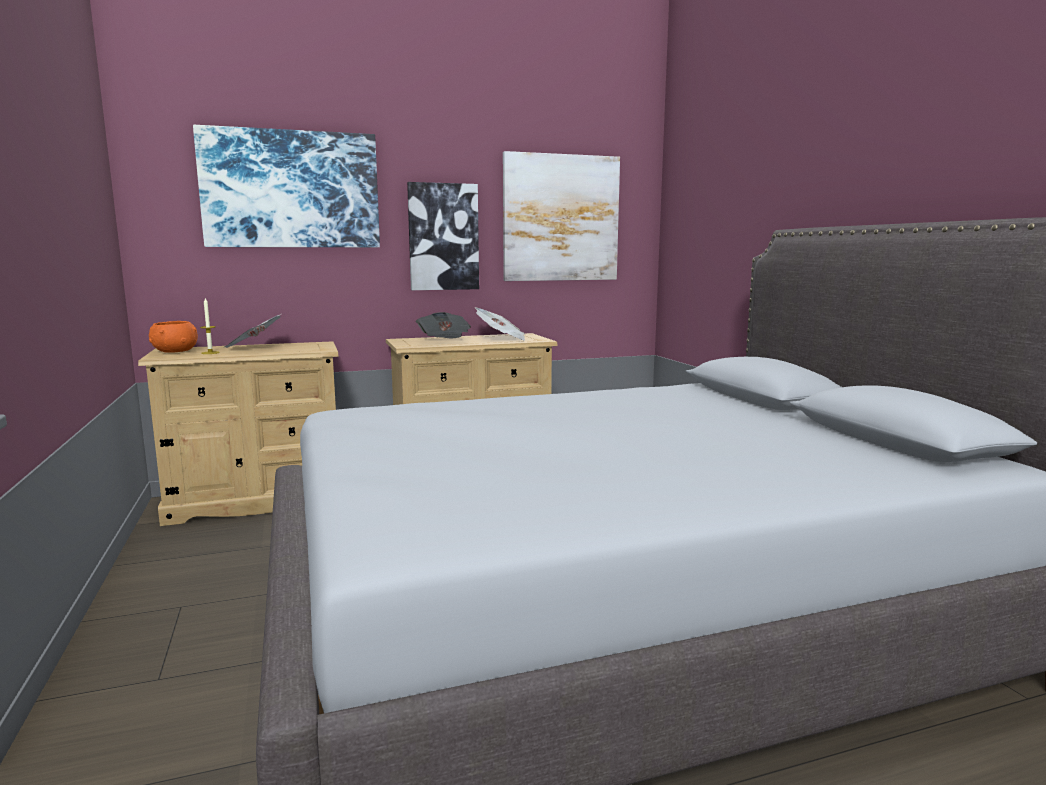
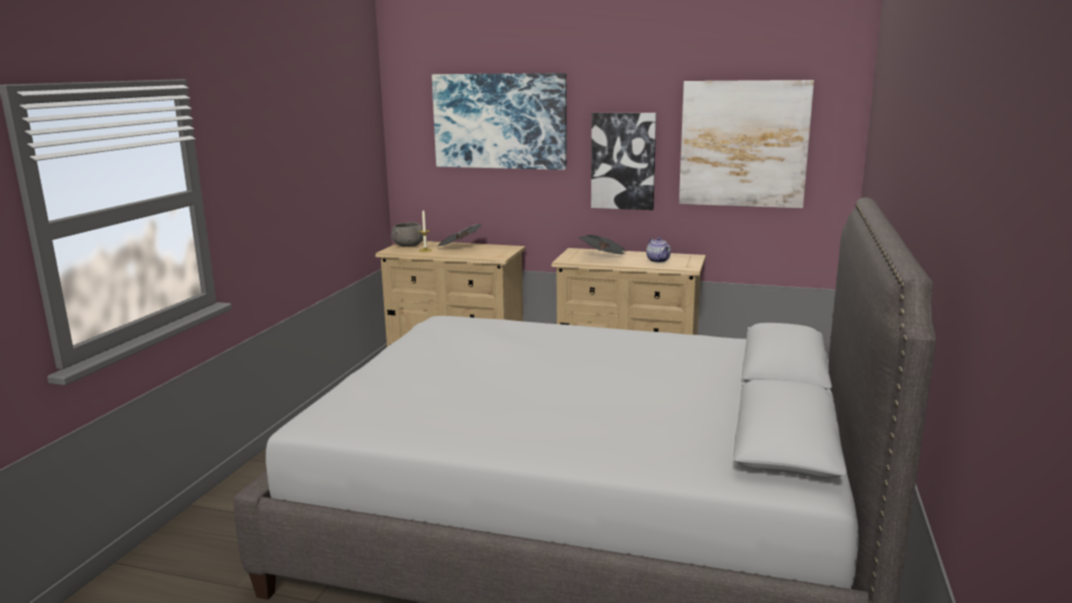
camera: 35 degrees right, 5 degrees up
(175, 351) = (408, 245): orange bowl -> grey bowl
(501, 339) = (658, 260): newspaper -> teapot

